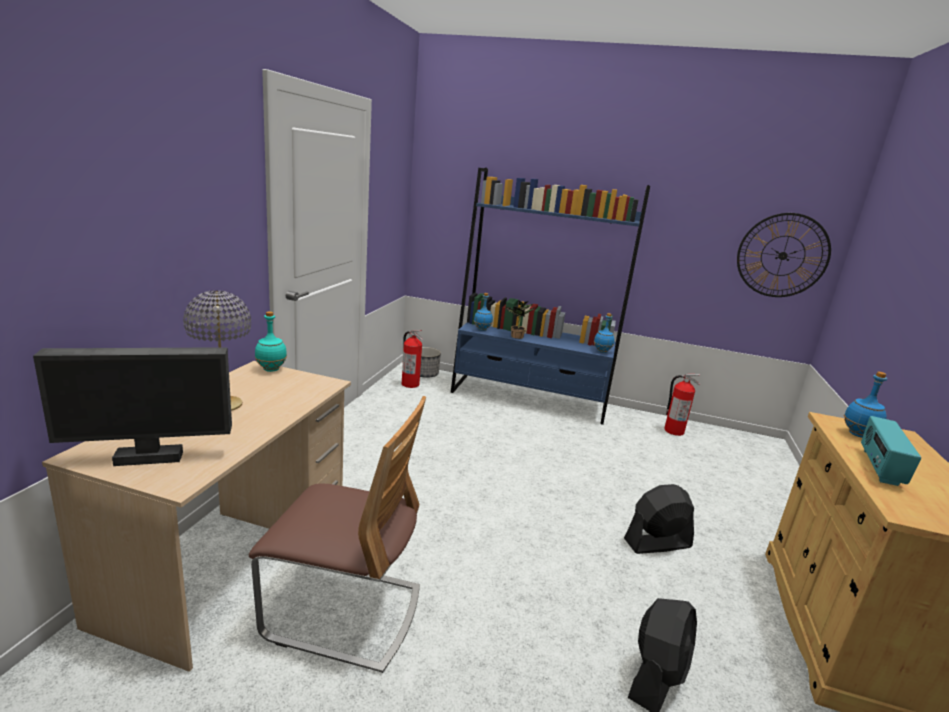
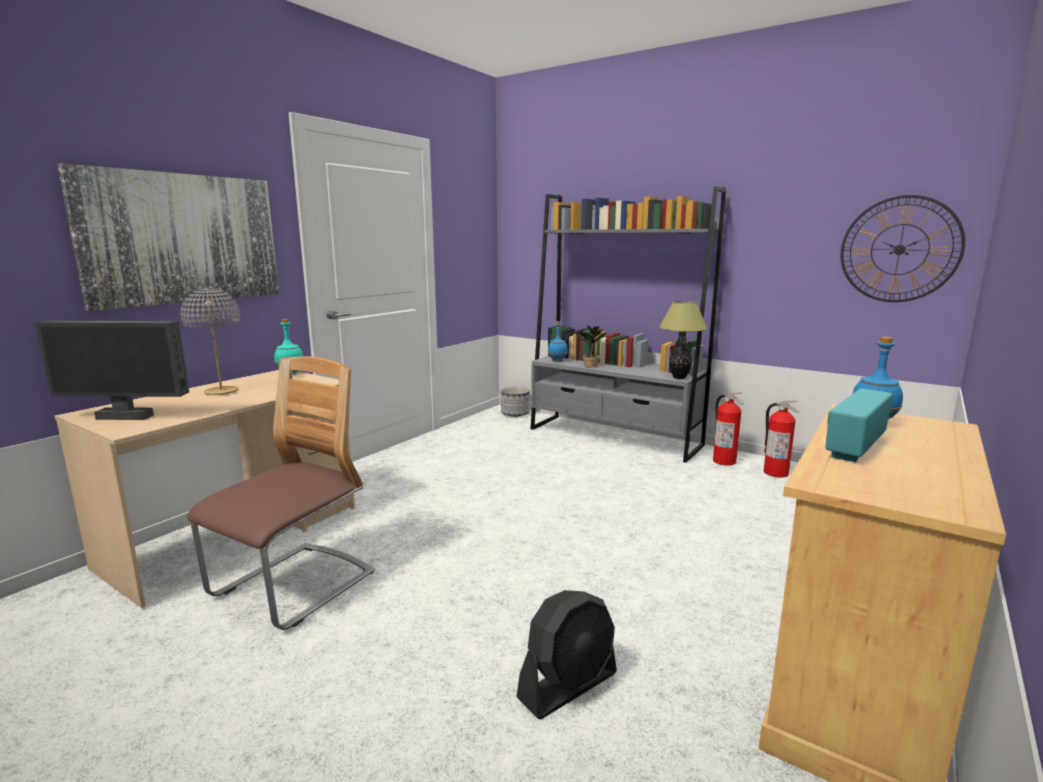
camera: 20 degrees right, 5 degrees down
(166, 225) = (183, 239): none -> picture
(344, 612) = (293, 586): chair -> chair turned 90 degrees counterclockwise
(410, 384) = (493, 421): fire extinguisher -> fire extinguisher (724, 461)
(529, 398) = (614, 437): blue bookcase -> grey bookcase
(601, 351) = (678, 377): blue bottle -> table lamp
(657, 543) = (667, 571): black fan -> none

